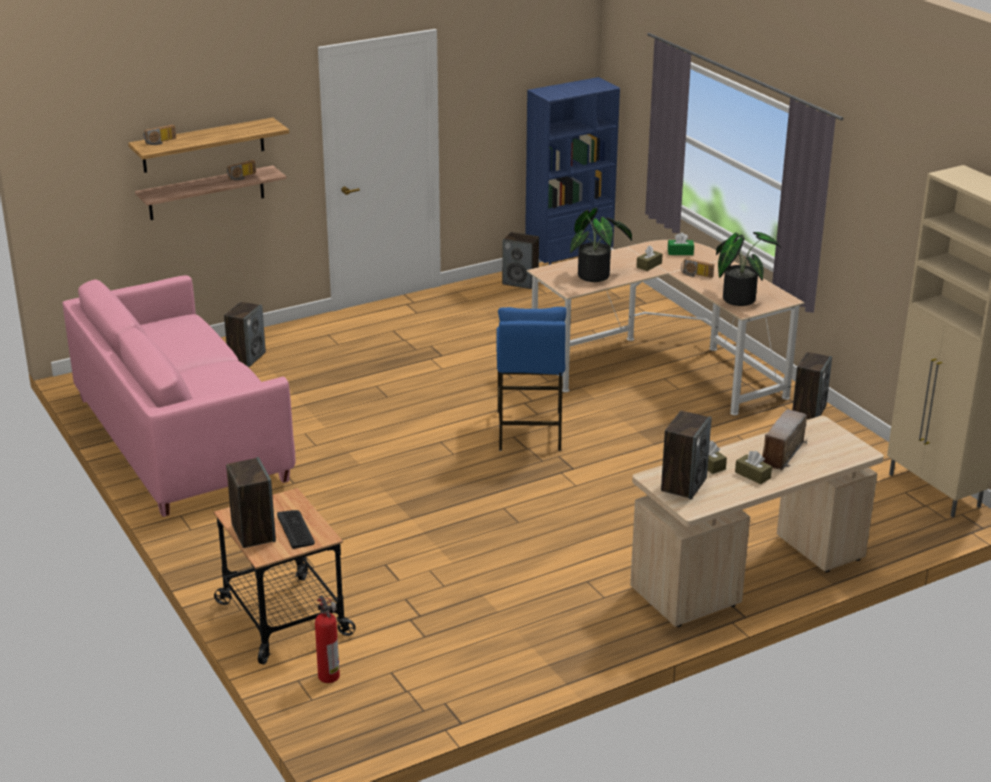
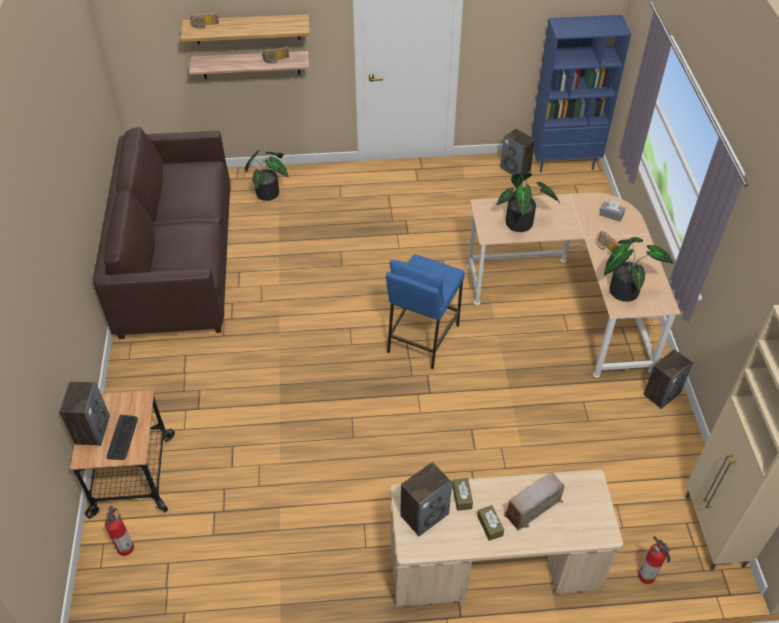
camera: 25 degrees right, 20 degrees up
(180, 438) = (177, 262): pink sofa -> brown sofa
(246, 357) = (270, 192): speaker -> potted plant
(649, 265) = (574, 223): brown tissue box -> none
(680, 252) = (611, 215): green tissue box -> grey tissue box
(899, 538) = (647, 577): none -> fire extinguisher

